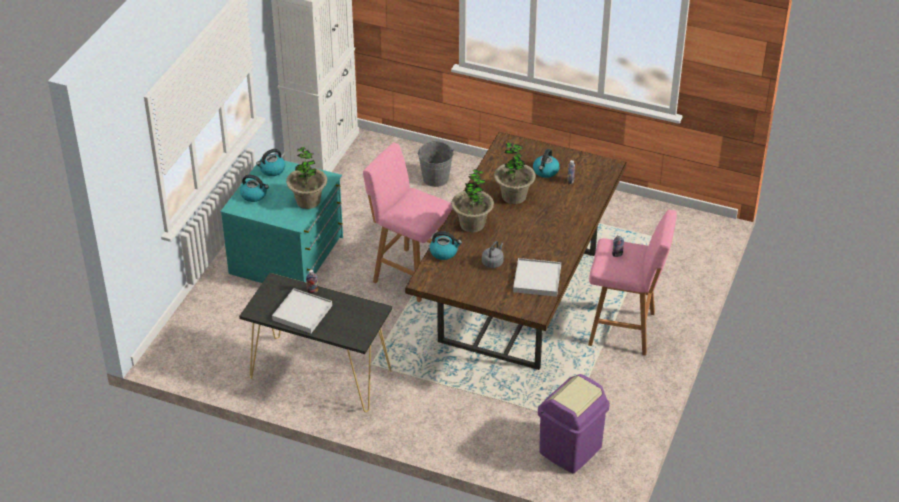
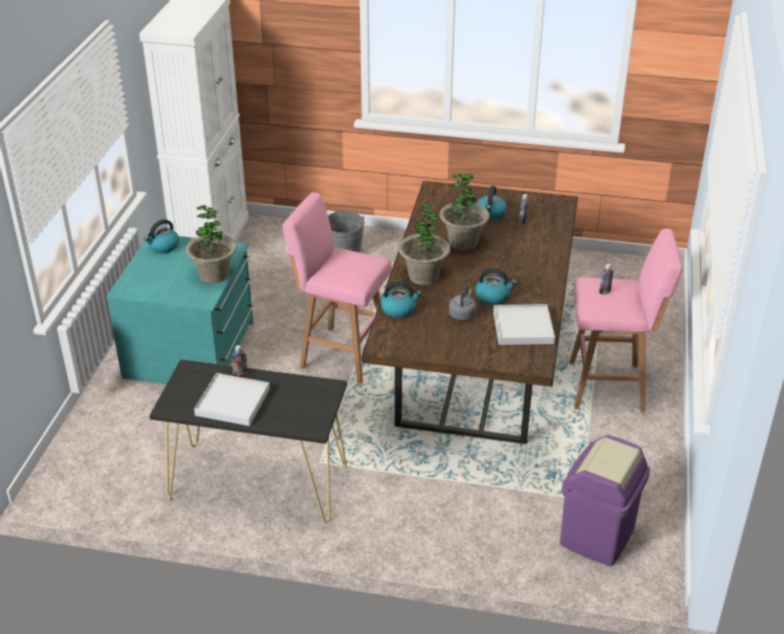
camera: 10 degrees left, 5 degrees down
(254, 195) = (146, 275): kettle -> kettle (493, 296)

